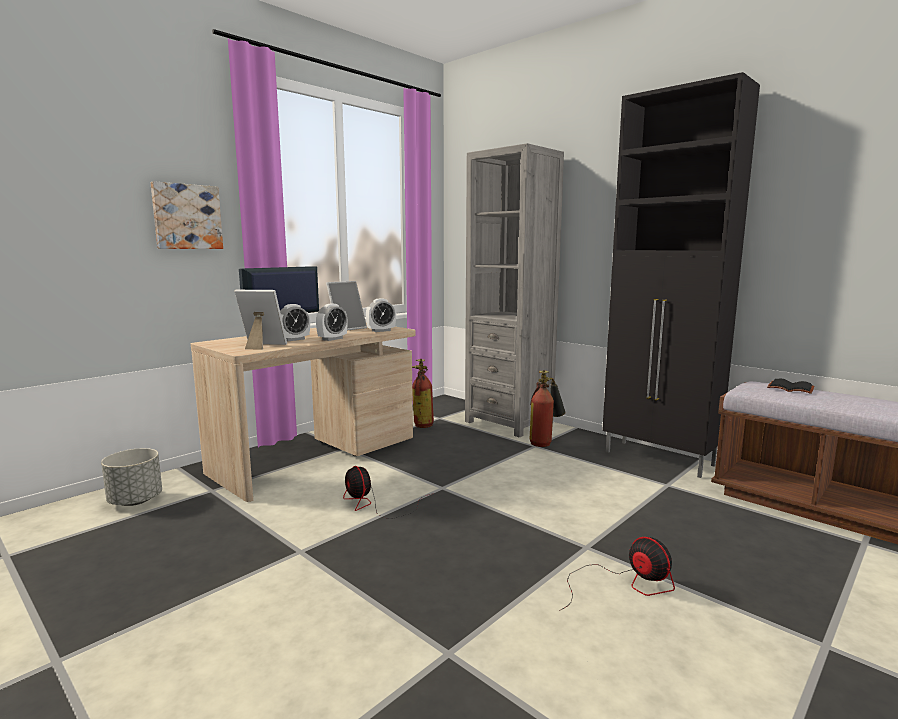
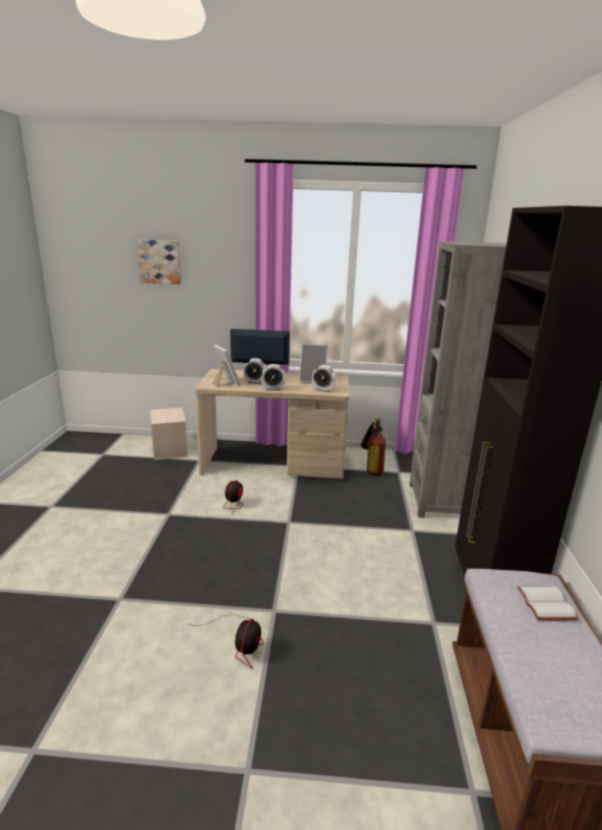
camera: 50 degrees right, 10 degrees up
(135, 501) = (169, 450): grey planter -> beige storage box
(186, 217) = (227, 287): picture -> picture (159, 261)
(546, 442) = (428, 532): fire extinguisher -> none
(791, 388) = (548, 605): black book -> white book

